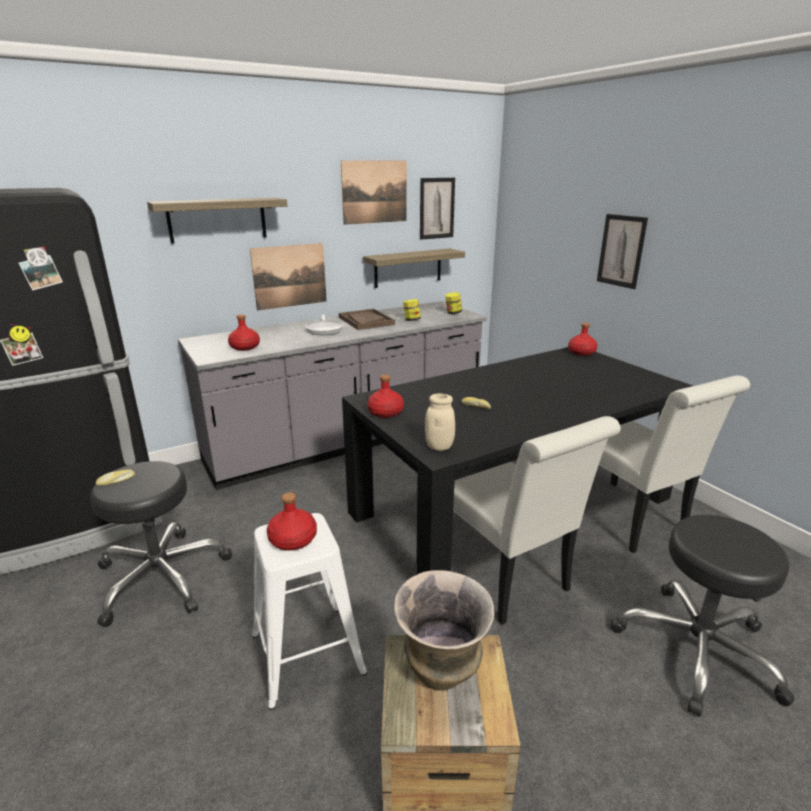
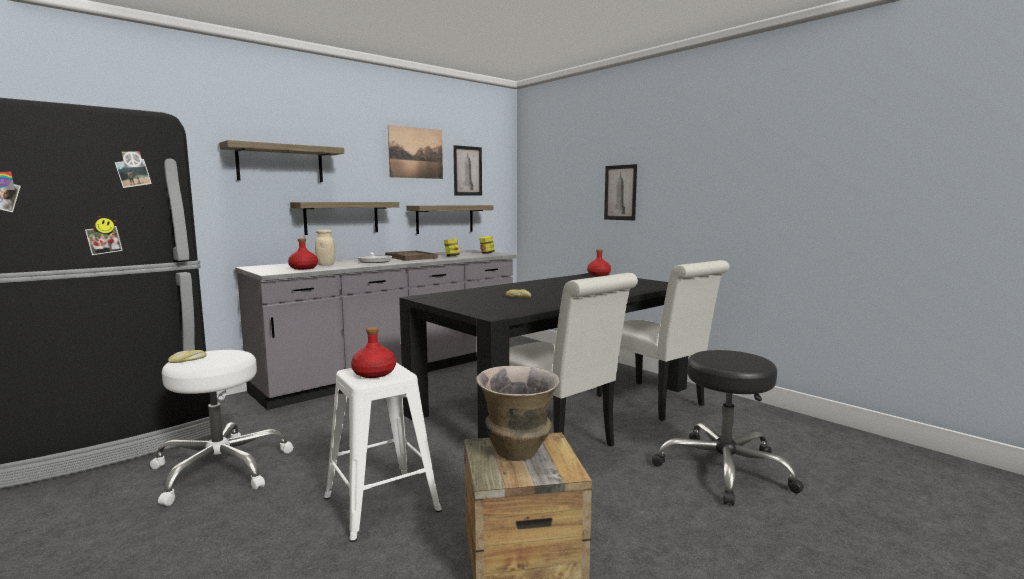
camera: 10 degrees left, 15 degrees down
(162, 577) = (221, 469): black stool -> white stool
(289, 276) = (341, 217): picture -> shelf
(386, 412) = (441, 301): red bottle -> none
(439, 446) = (493, 312): beige jar -> beige jar (326, 265)

